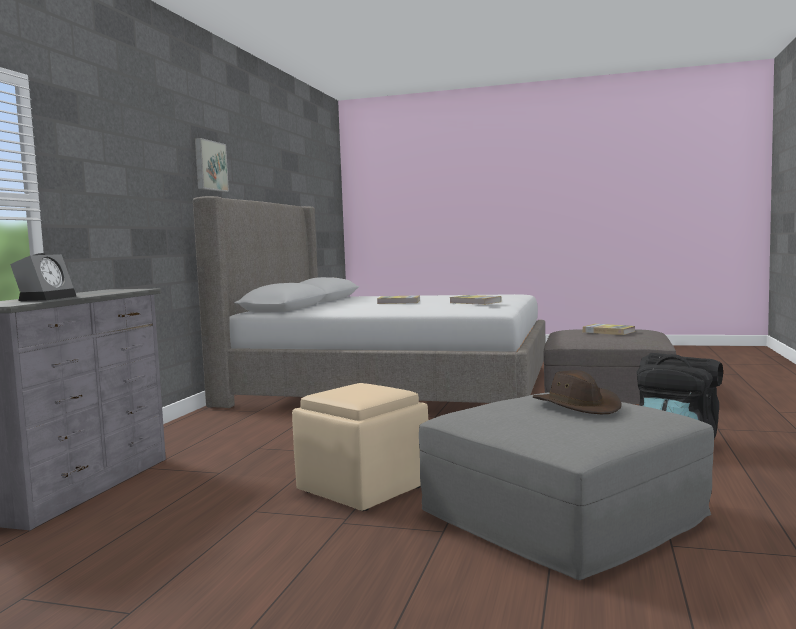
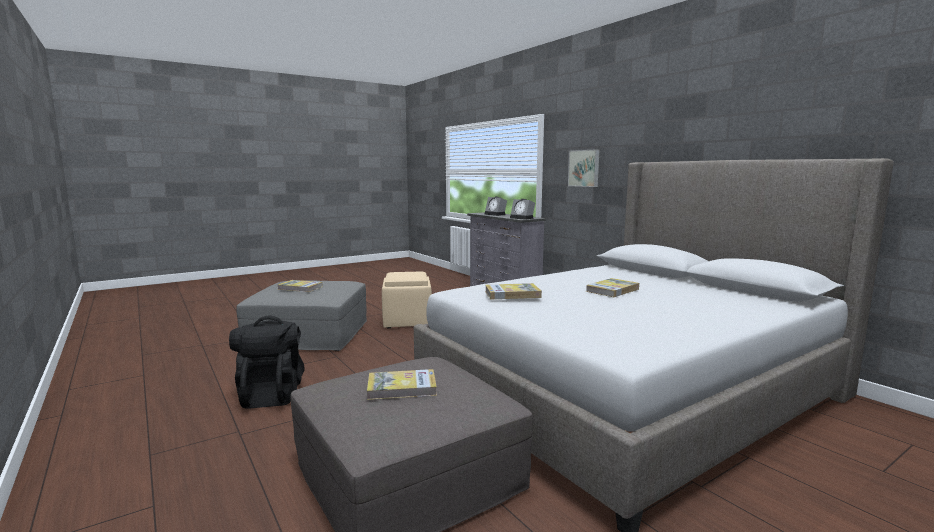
camera: 130 degrees right, 5 degrees up
(126, 290) = (522, 218): none -> alarm clock
(209, 166) = (683, 131): picture -> picture (584, 168)
(577, 406) = (300, 288): brown hat -> book

